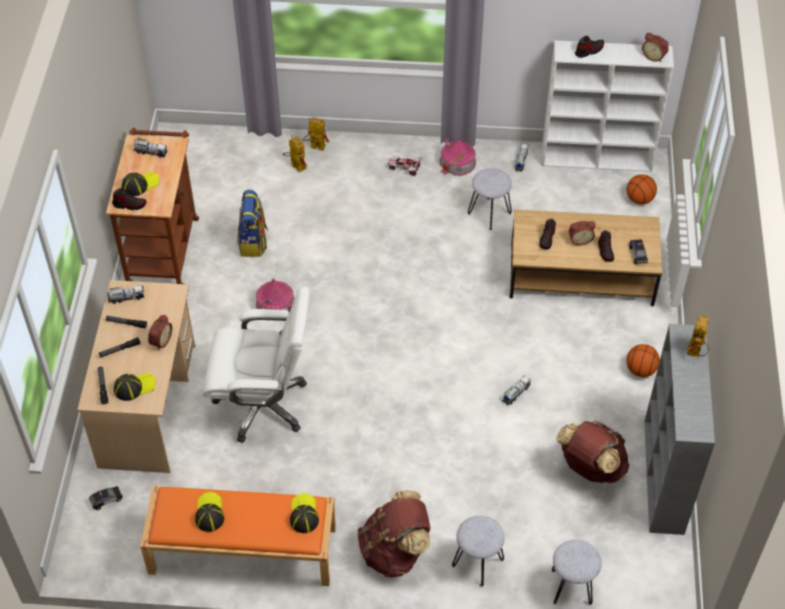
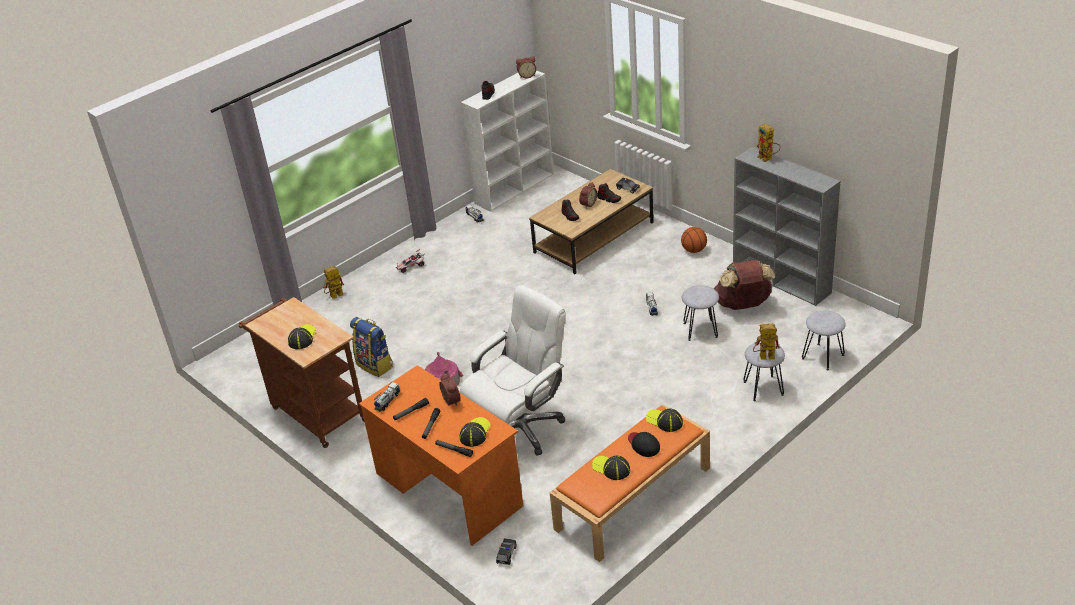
camera: 45 degrees left, 15 degrees down
(129, 205) = (313, 351): shoe -> none
(148, 405) = (448, 489): beige desk -> orange desk
(151, 152) = (280, 320): toy truck -> none
(259, 518) = (643, 445): none -> black cap
(295, 165) = (337, 313): toy robot -> toy robot (763, 357)
(394, 551) = (715, 422): brown backpack -> none
(457, 162) = (438, 242): toy house -> none
(489, 213) = (498, 250): grey stool -> grey stool (700, 330)
(639, 199) = (568, 188): basketball -> none

